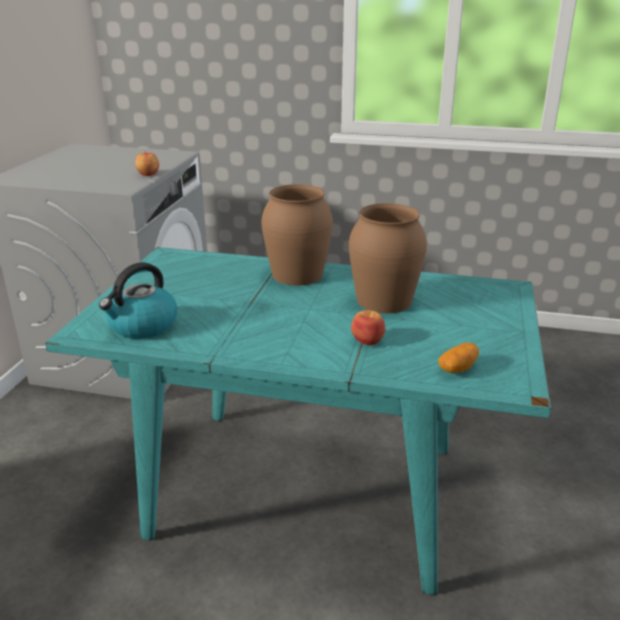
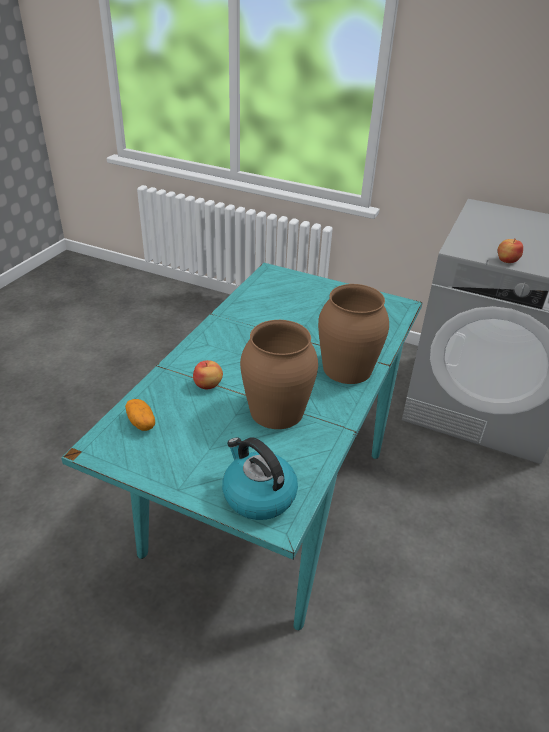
camera: 100 degrees right, 10 degrees up
(142, 326) = (271, 292): kettle -> kettle (258, 495)

